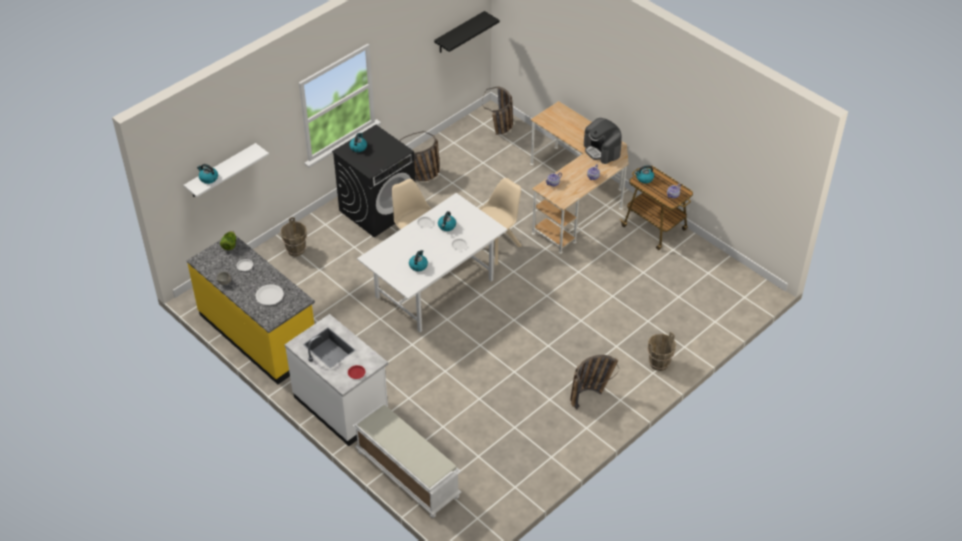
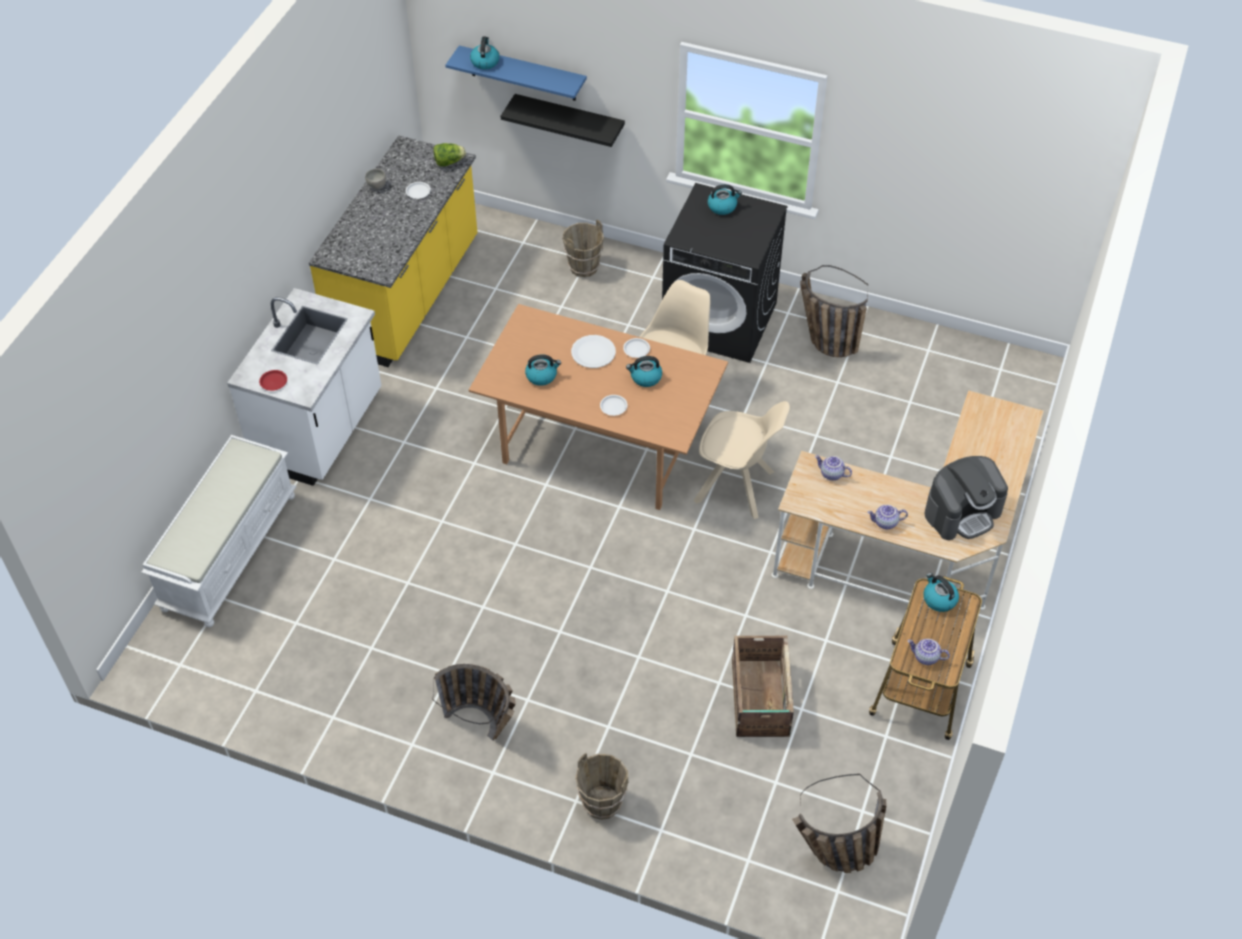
camera: 65 degrees right, 5 degrees up
(221, 171) = (523, 73): white shelf -> blue shelf
(269, 295) = (375, 237): white plate -> white plate (593, 352)
(434, 289) = (598, 446): white dining table -> brown dining table
(459, 33) = (1025, 196): black shelf -> black shelf (569, 119)
(501, 130) = (1002, 396): basket -> basket (834, 856)
(602, 150) = (962, 512): coffee machine -> coffee machine turned 150 degrees counterclockwise
(630, 285) = (759, 700): none -> crate

